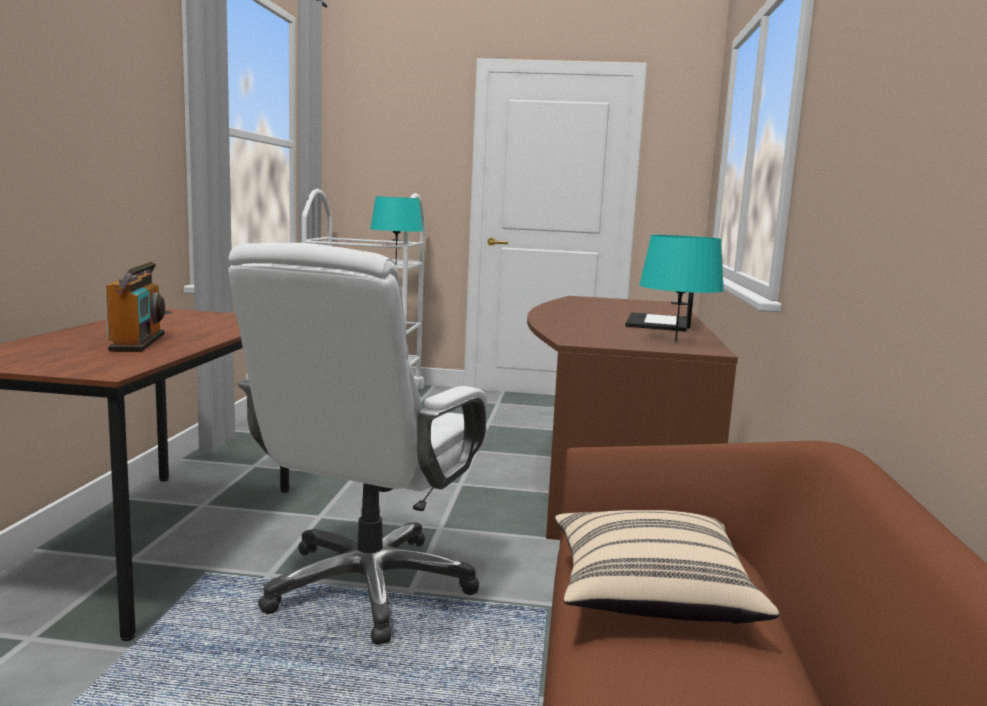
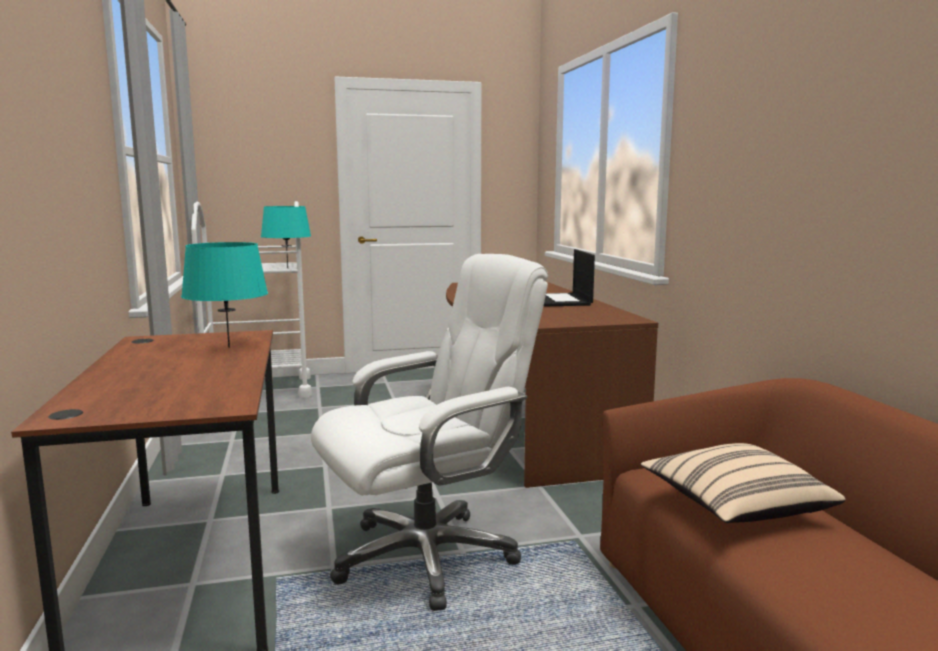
camera: 20 degrees left, 0 degrees up
(138, 342) = (191, 374): radio -> none
(368, 586) = (427, 556): white office chair -> white office chair turned 120 degrees counterclockwise
(676, 341) = (599, 315): turquoise table lamp -> turquoise table lamp (229, 347)

